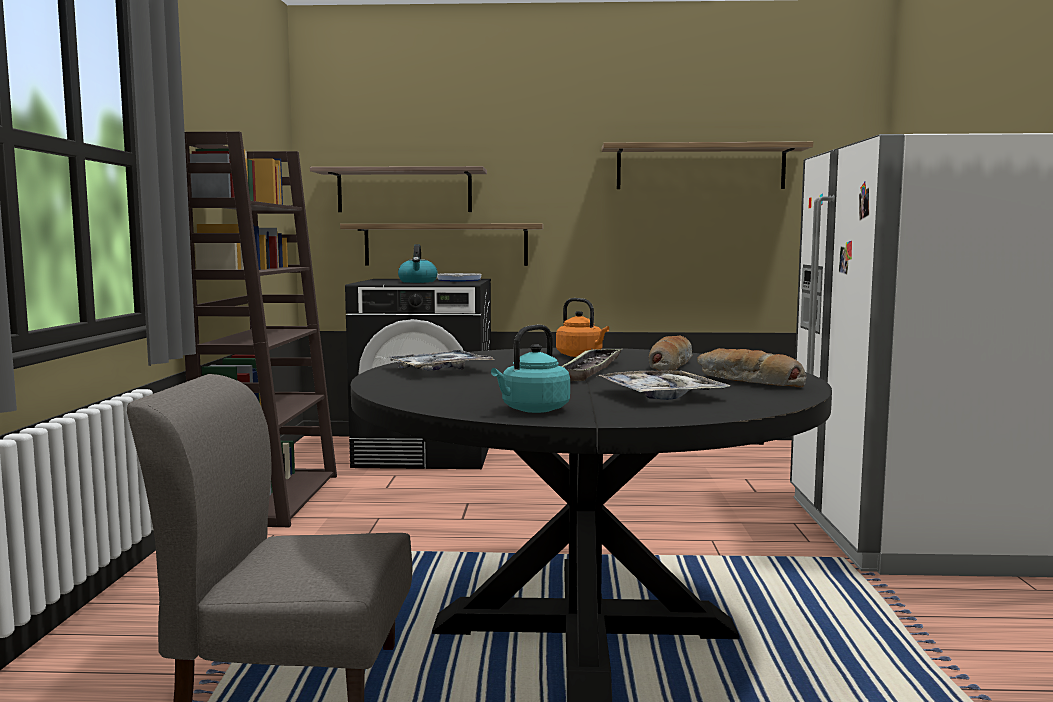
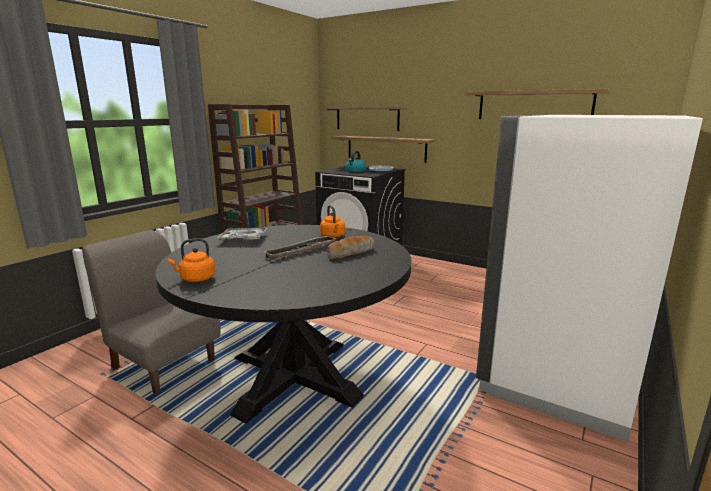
camera: 30 degrees right, 10 degrees up
(532, 410) = (196, 279): turquoise kettle -> orange kettle
(661, 395) = (275, 279): tray -> none
(747, 382) = (347, 276): bread -> none

